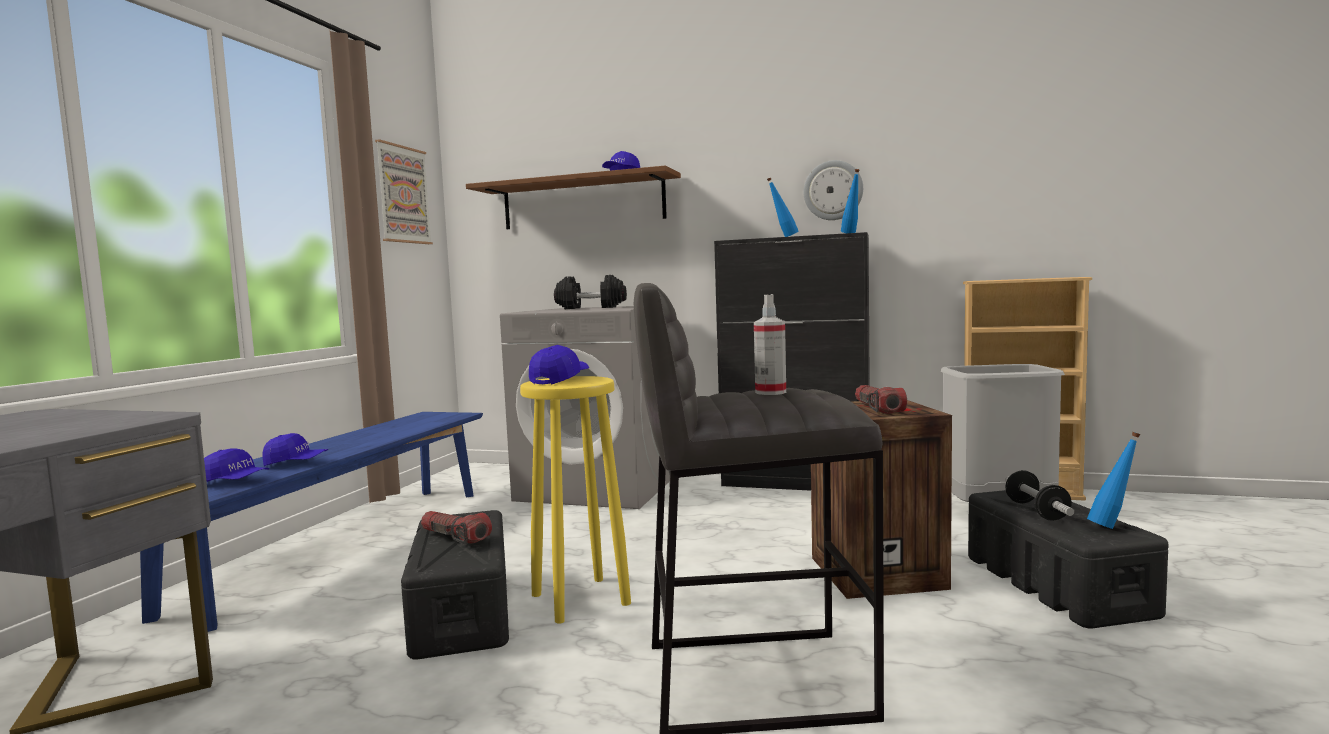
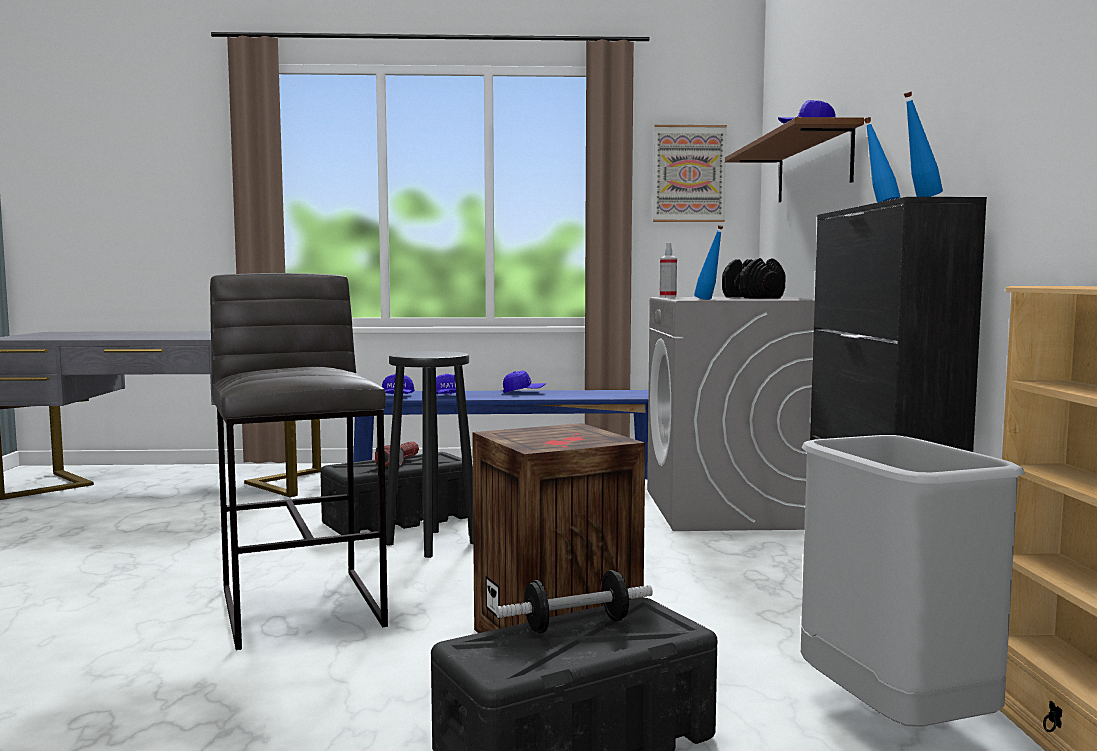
camera: 70 degrees right, 0 degrees up
(560, 380) = (436, 352): blue cap -> blue cap (524, 392)
(579, 599) = (431, 543): yellow stool -> black stool
(770, 392) = (294, 368): spray bottle -> spray bottle (668, 297)
(833, 190) = (966, 123): wall clock -> none
(877, 409) = (550, 436): flashlight -> none
(1112, 527) = (524, 662): blue bottle -> blue bottle (709, 299)

